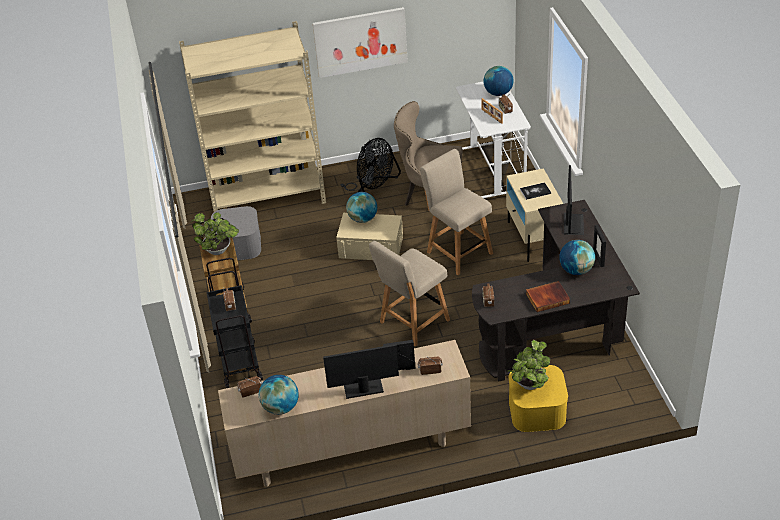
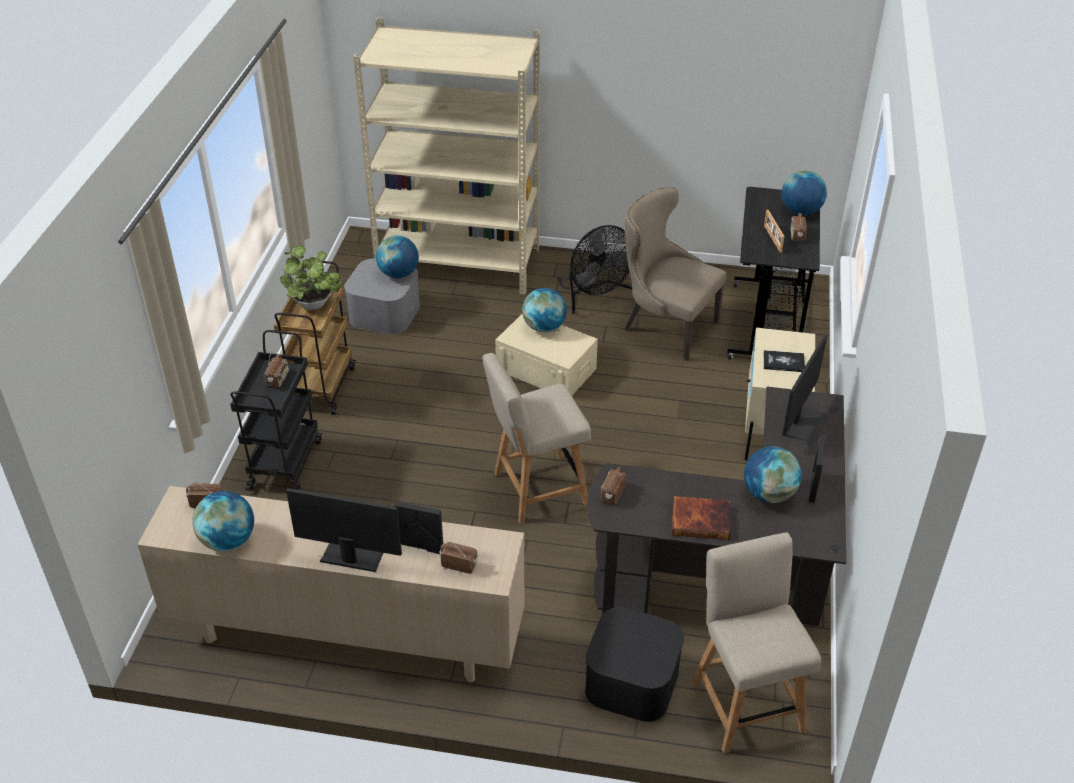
camera: 20 degrees right, 0 degrees up
(243, 215) = (398, 274): none -> globe
(360, 42) = (627, 86): picture -> none
(457, 251) = (656, 413): beige chair -> beige chair (745, 701)
(492, 174) = (766, 325): white desk -> black desk
(529, 385) = (622, 641): potted plant -> none
(536, 410) = (631, 680): yellow storage box -> black storage box

